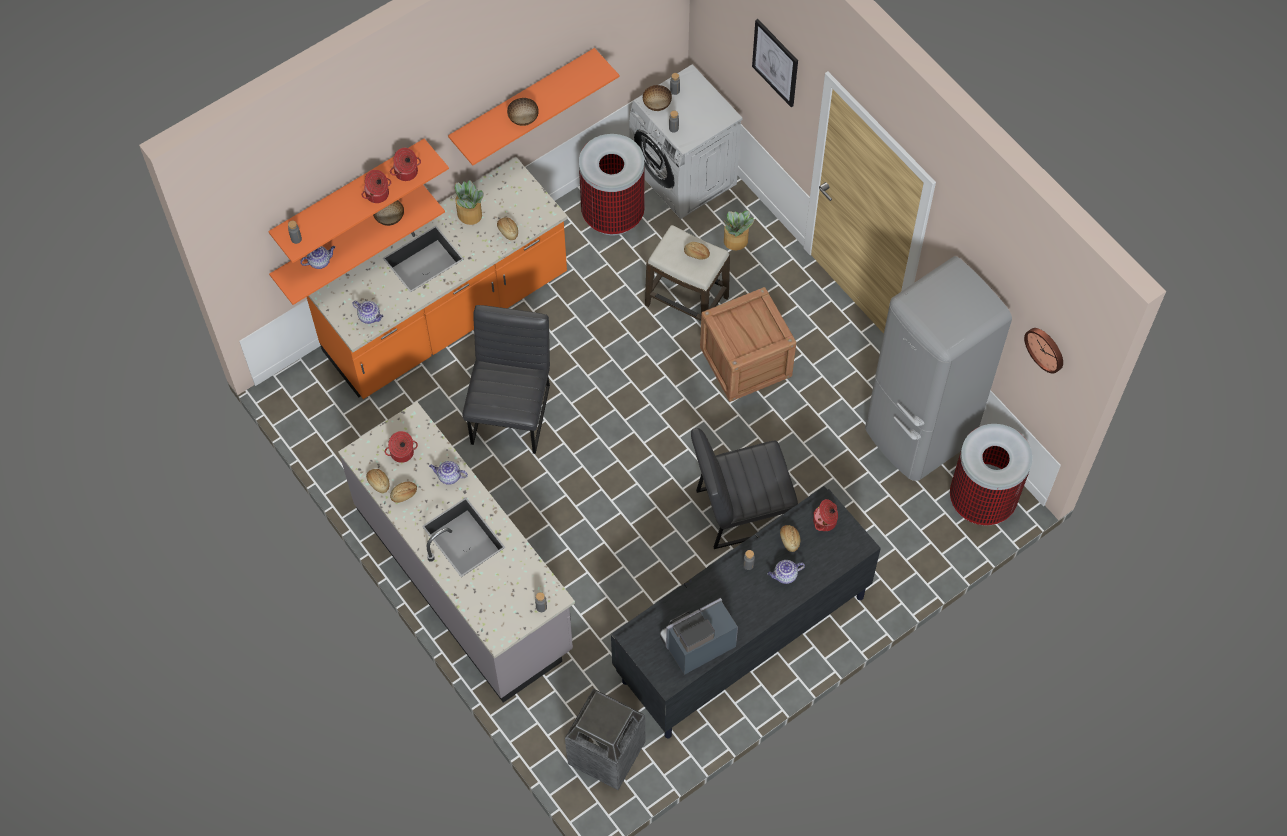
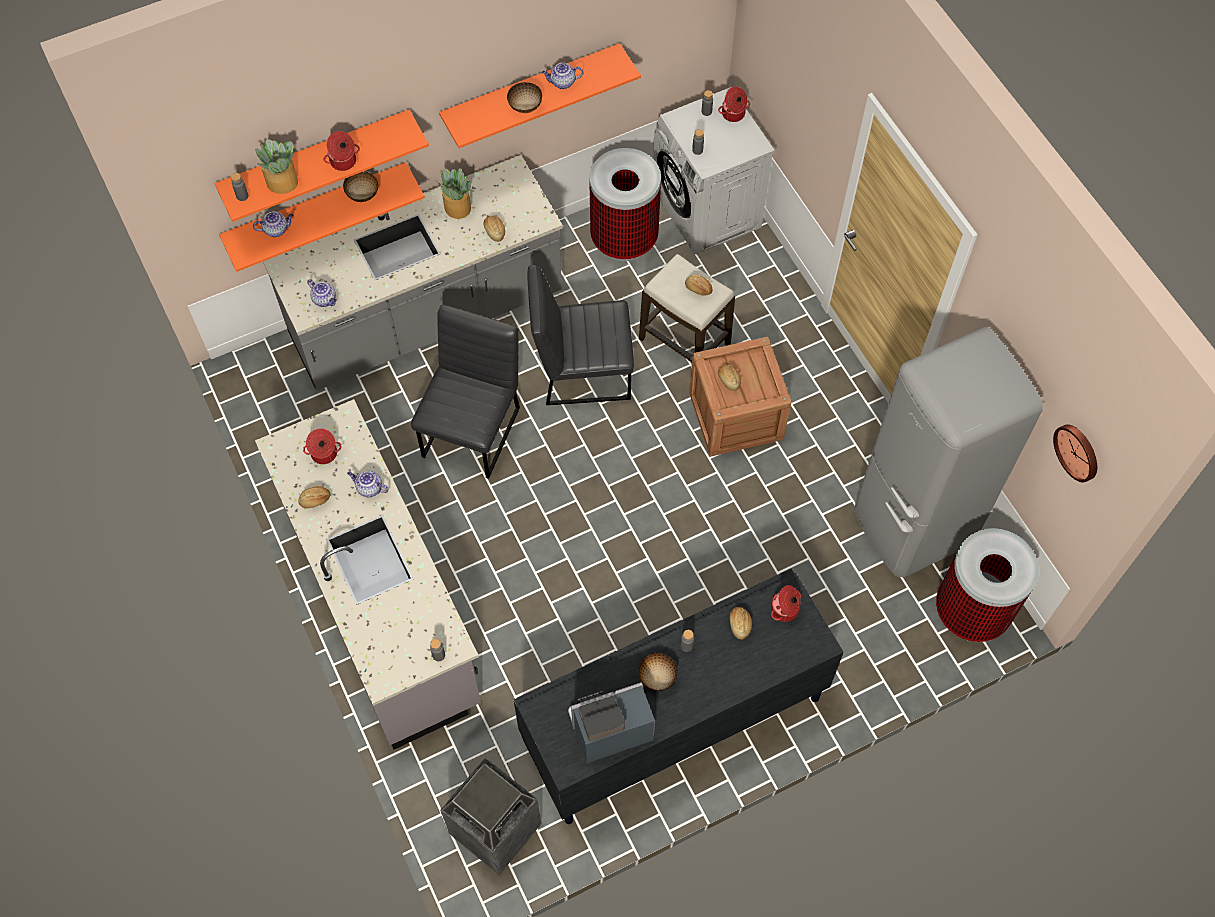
camera: 10 degrees right, 0 degrees up
(378, 482) = (290, 482): bread -> bread (729, 380)
(406, 172) = (381, 143): cooking pot -> cooking pot (733, 114)
(446, 315) = (427, 317): orange counter -> grey counter
(657, 104) = (684, 123): bowl -> bowl (657, 676)
(736, 241) = (750, 286): potted plant -> potted plant (283, 182)
(740, 510) = (699, 577): grey chair -> grey chair (582, 371)
(775, 62) = (816, 83): picture -> none
(785, 575) = (726, 665): teapot -> teapot (562, 83)

